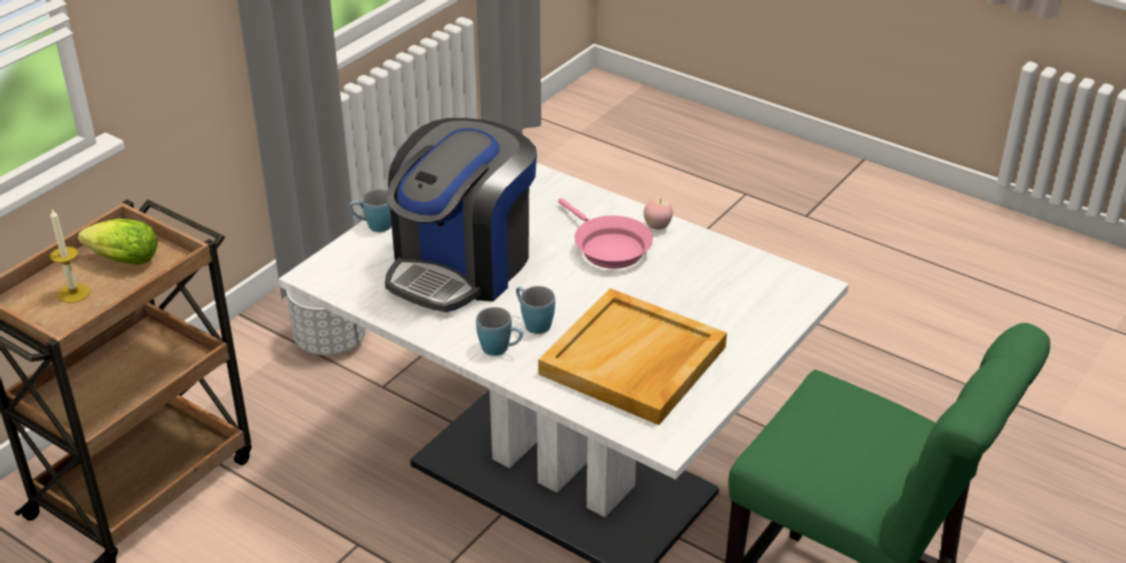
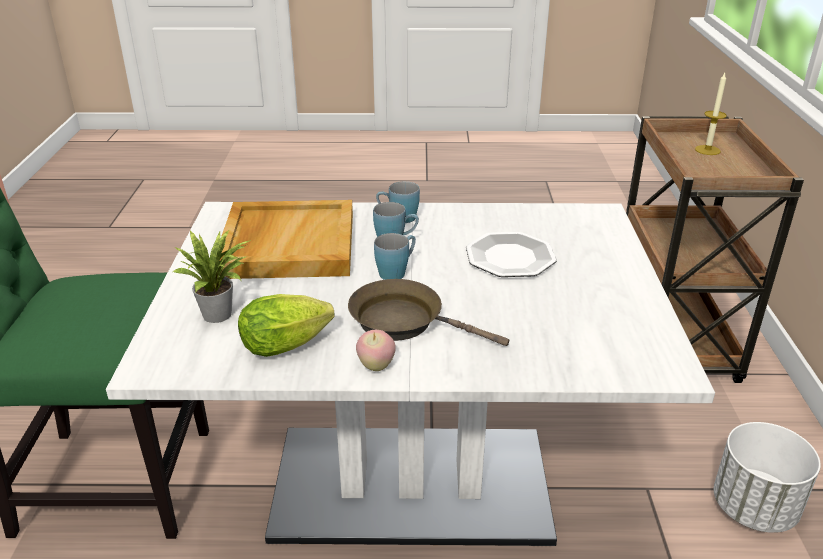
camera: 145 degrees right, 5 degrees down
(120, 260) = (728, 170): lettuce -> lettuce (290, 344)
(373, 226) = (631, 258): blue mug -> blue mug (397, 271)
(462, 265) = (510, 257): coffee machine -> plate
(608, 247) = (404, 322): pink frying pan -> brown frying pan
(739, 308) = (221, 314): none -> potted plant

